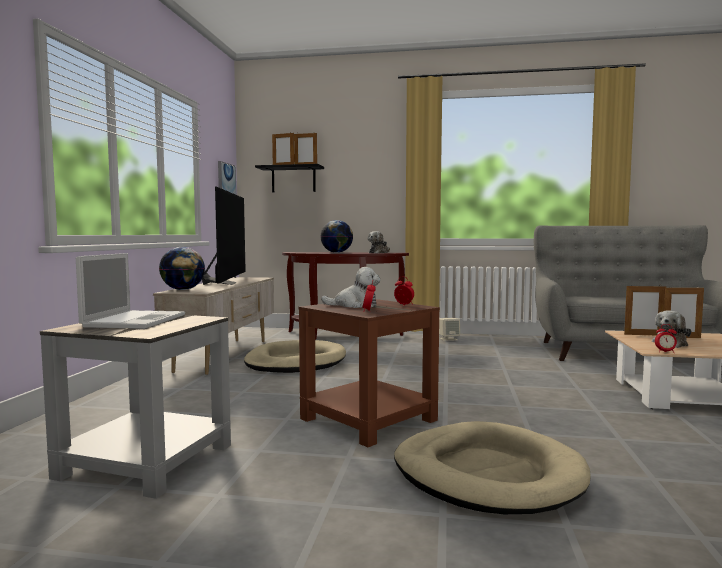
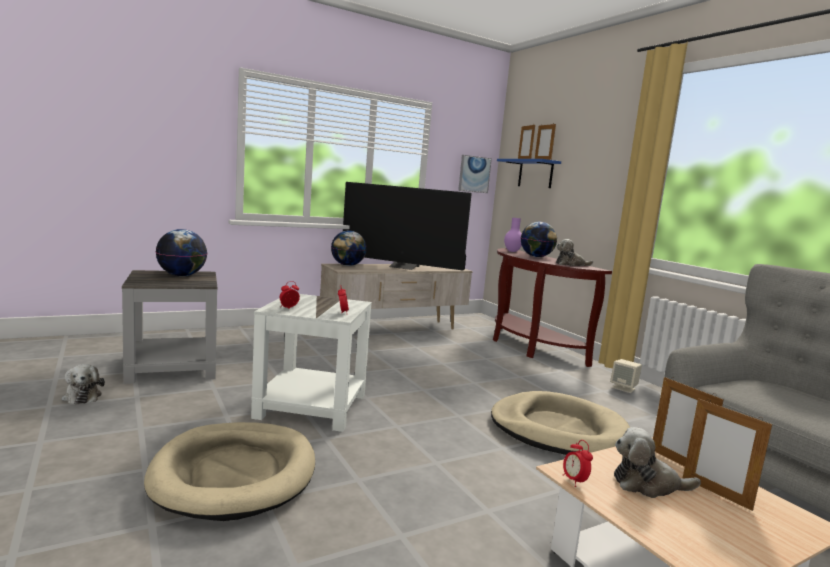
camera: 50 degrees right, 5 degrees up
(136, 320) = (182, 275): laptop -> globe
(225, 283) = (403, 267): television -> television turned 60 degrees clockwise
(293, 179) = (535, 174): black shelf -> blue shelf
(295, 362) = (416, 351): beige dog bed -> beige dog bed (557, 429)
(305, 252) = (512, 251): none -> purple vase
(354, 305) = (316, 302): plush toy -> plush toy (82, 396)
(366, 419) = (310, 405): brown side table -> white side table

